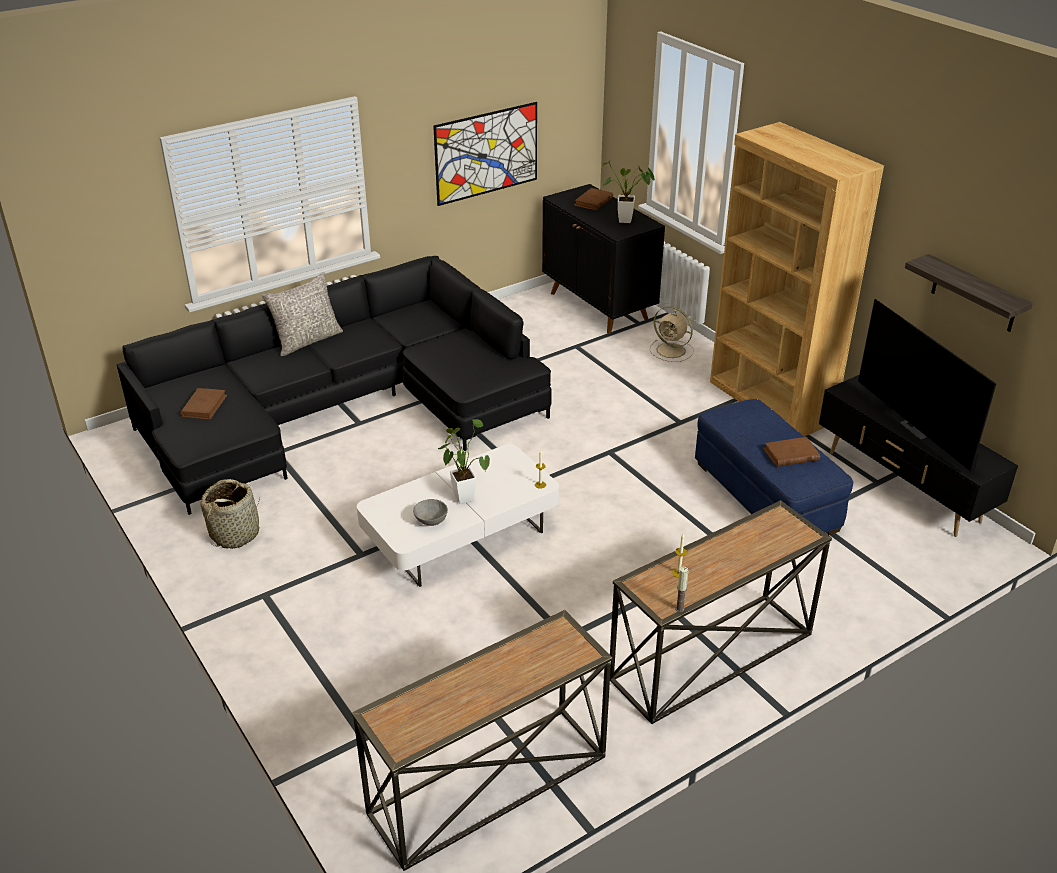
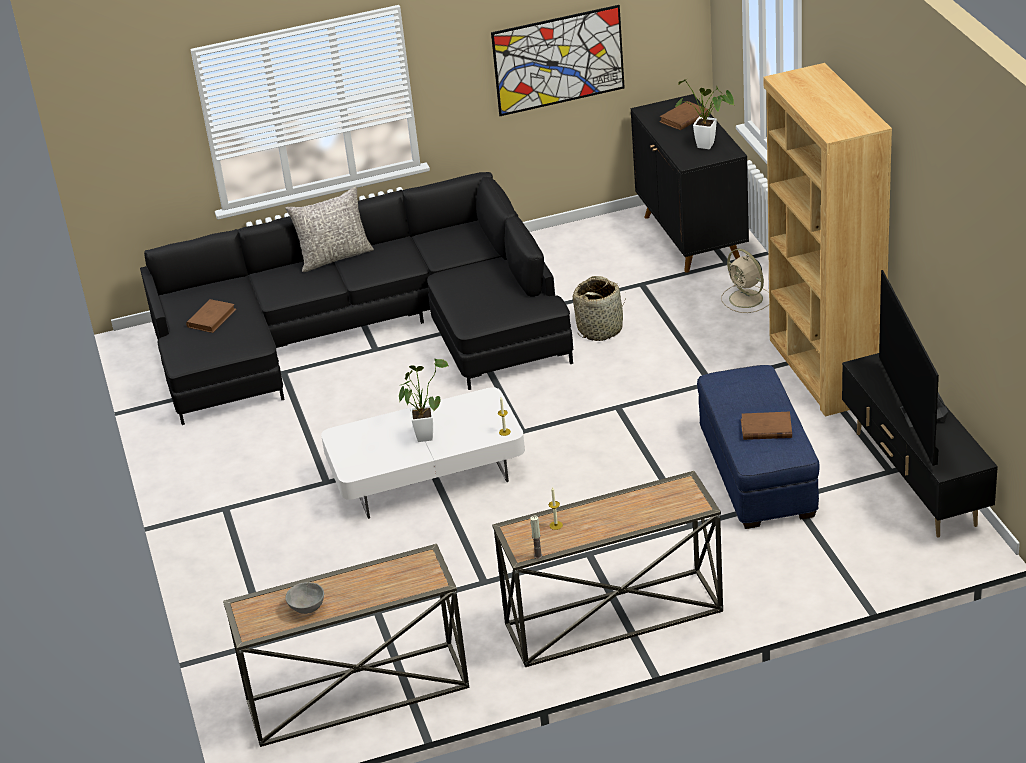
camera: 20 degrees right, 0 degrees up
(235, 533) = (218, 448): basket -> basket (600, 329)
(430, 522) = (383, 456): grey bowl -> grey bowl (306, 608)
(974, 294) = (959, 277): shelf -> none

